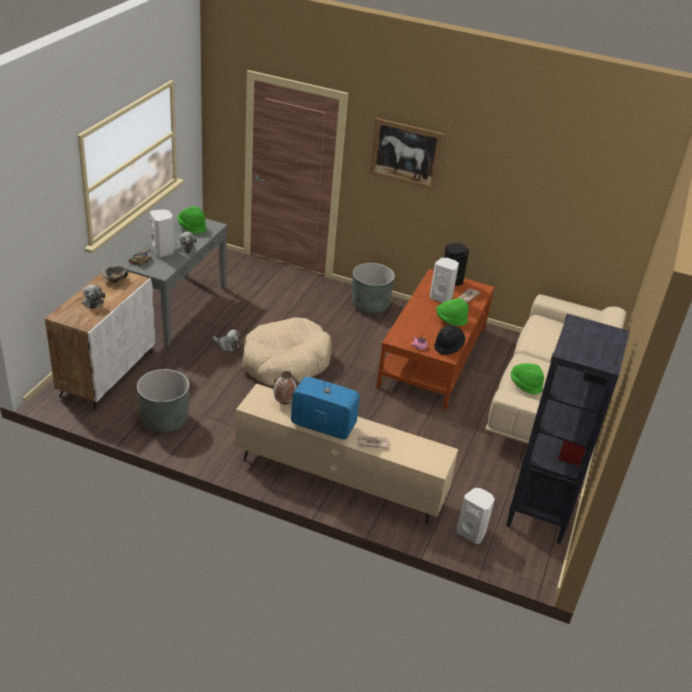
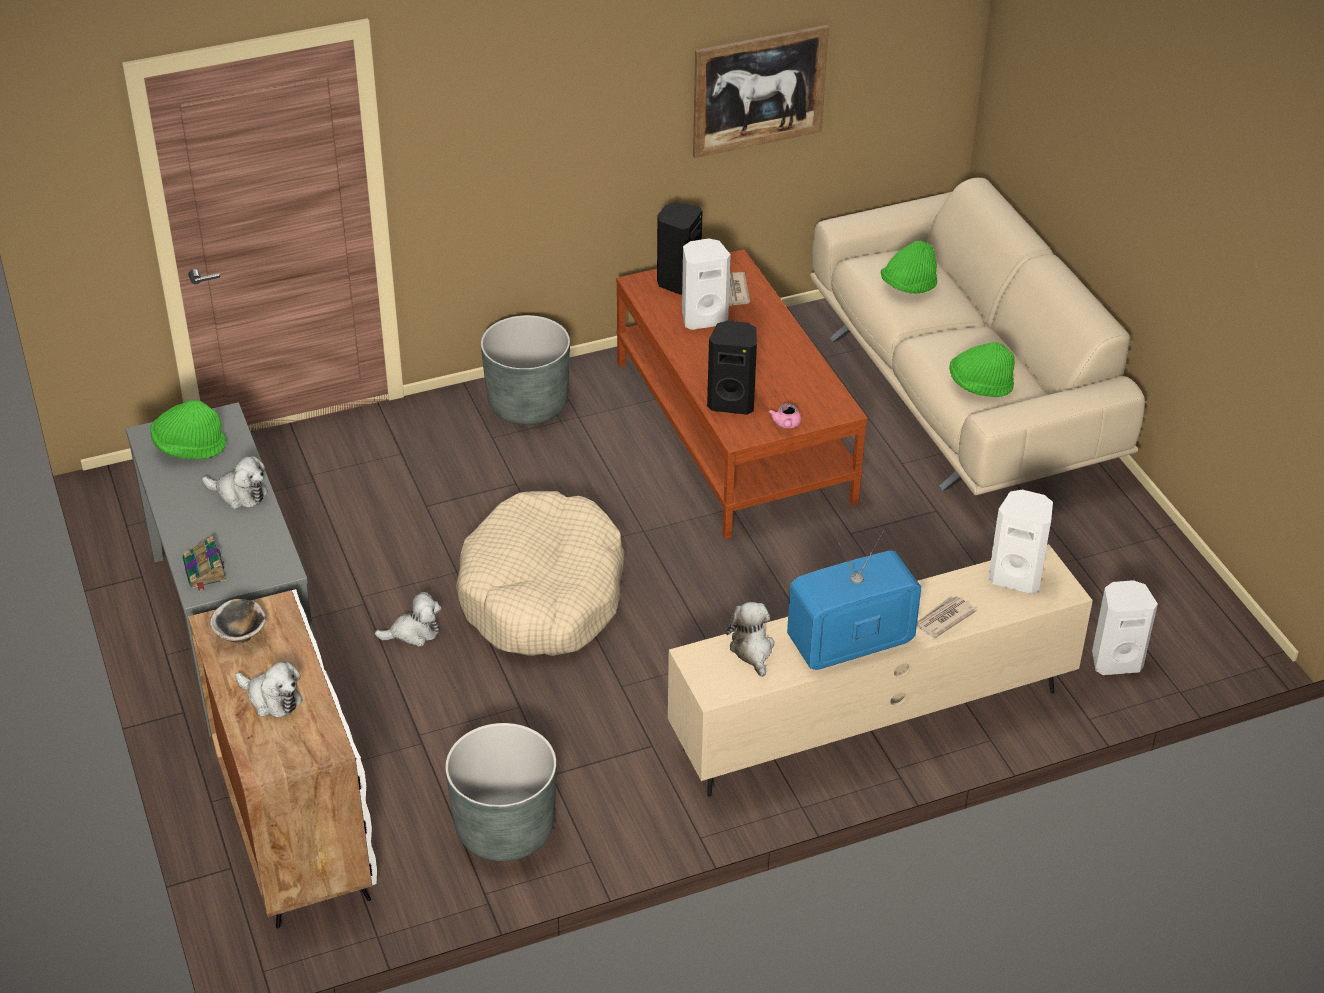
camera: 40 degrees left, 5 degrees up
(163, 251) = (215, 526): white speaker -> white speaker (1016, 576)
(284, 403) = (752, 650): vase -> plush toy
(405, 153) = (515, 85): picture -> picture (759, 90)
(409, 328) = (732, 402): none -> black speaker
(448, 346) = (821, 394): black hat -> none
(450, 320) = (765, 348): green hat -> green hat (908, 286)
(539, 512) = (1148, 567): black bookcase -> none

